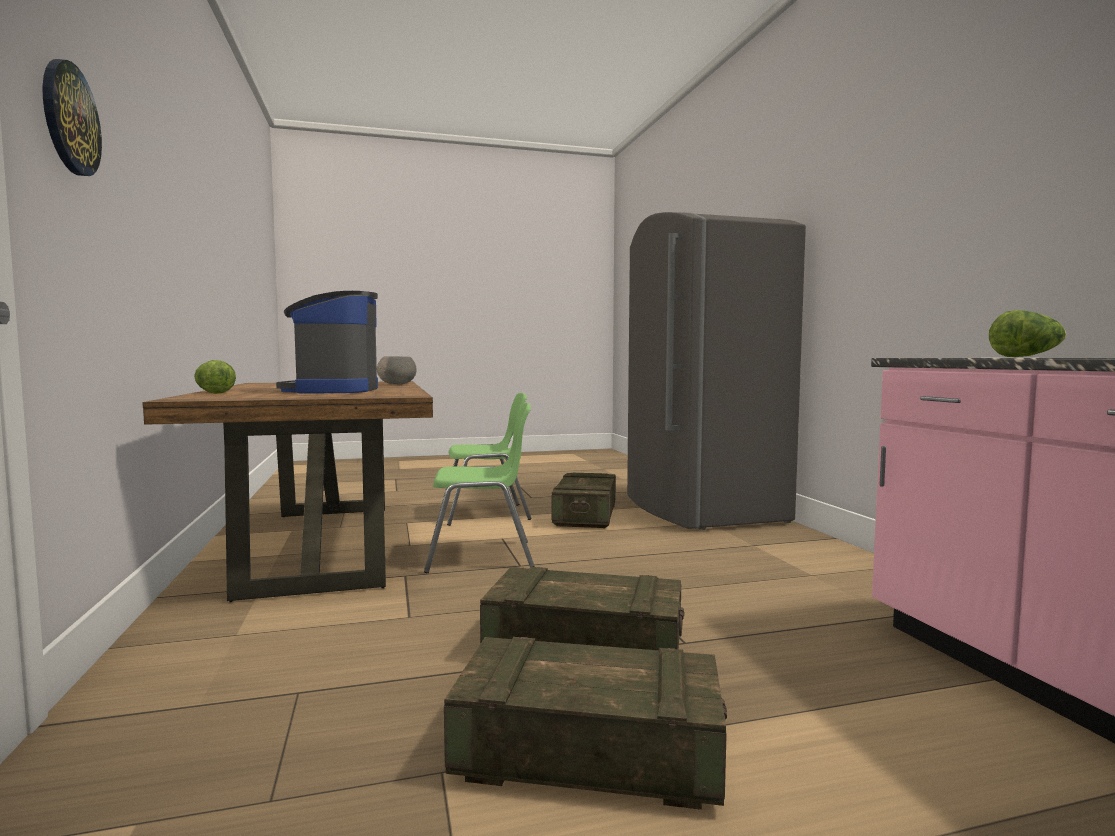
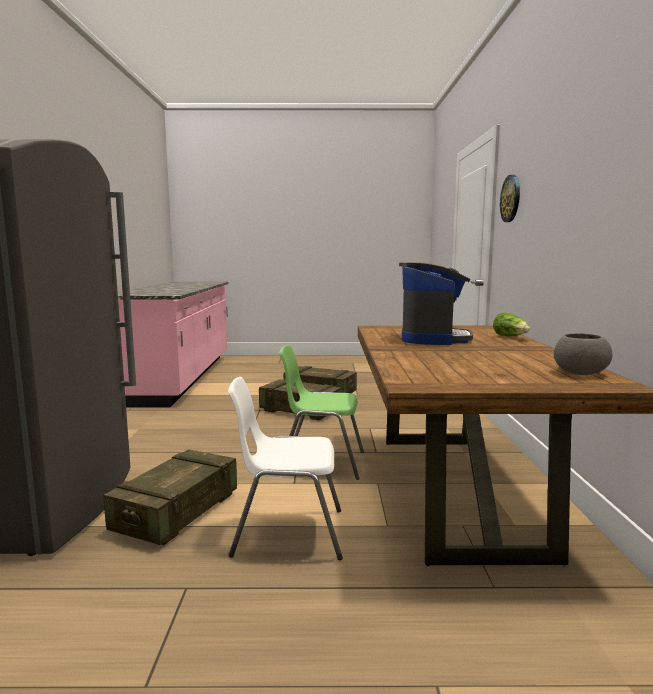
camera: 165 degrees left, 5 degrees up
(397, 384) = (398, 363): grey bowl -> grey bowl (579, 373)
(487, 514) = (287, 532): green chair -> white chair
(1027, 357) = (152, 292): lettuce -> none

